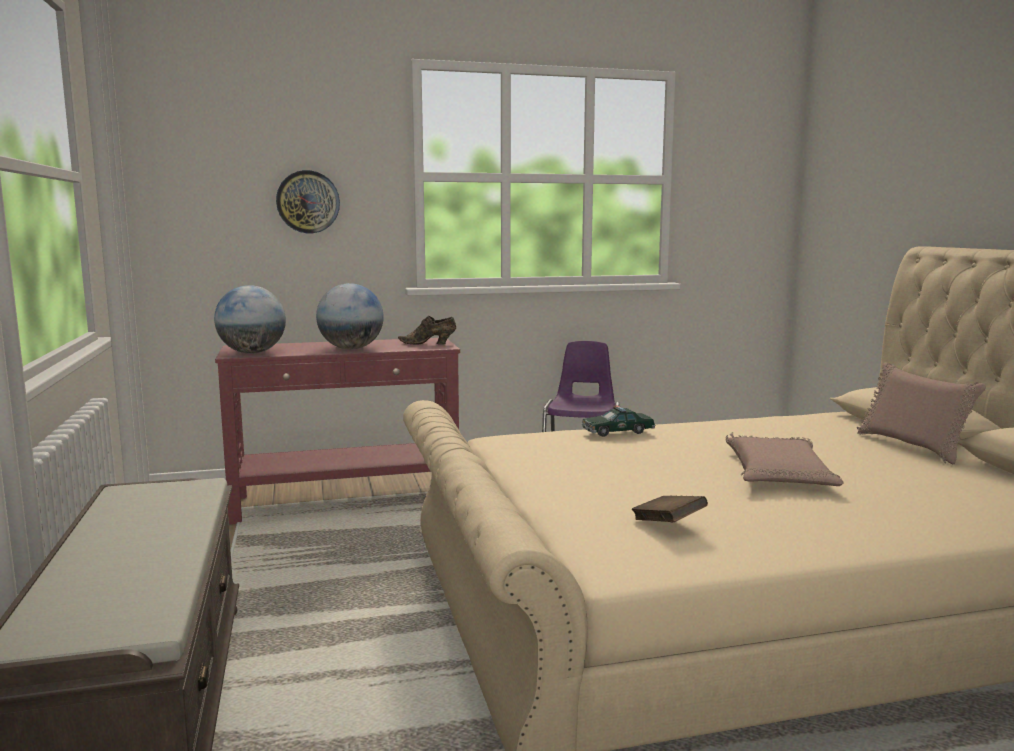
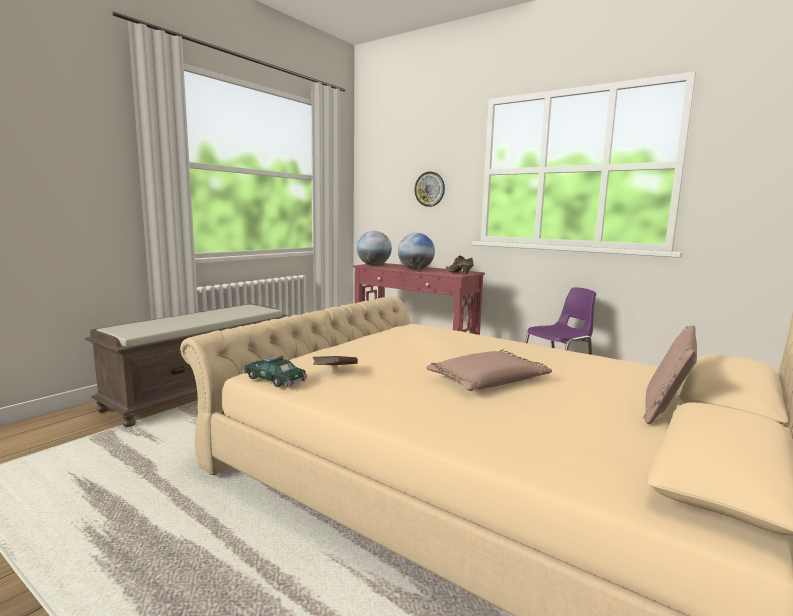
camera: 50 degrees right, 0 degrees up
(617, 432) = (478, 337): toy car -> toy car (274, 380)

